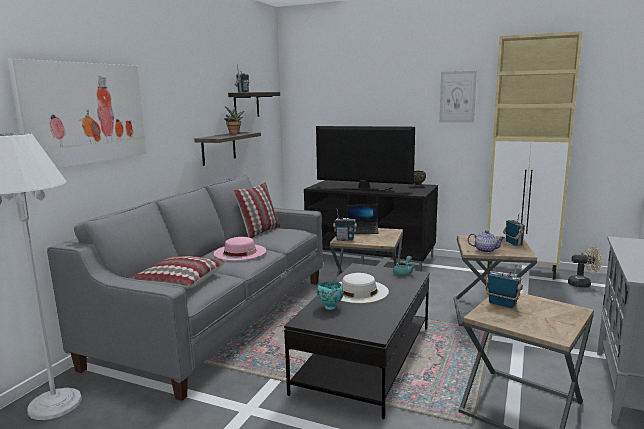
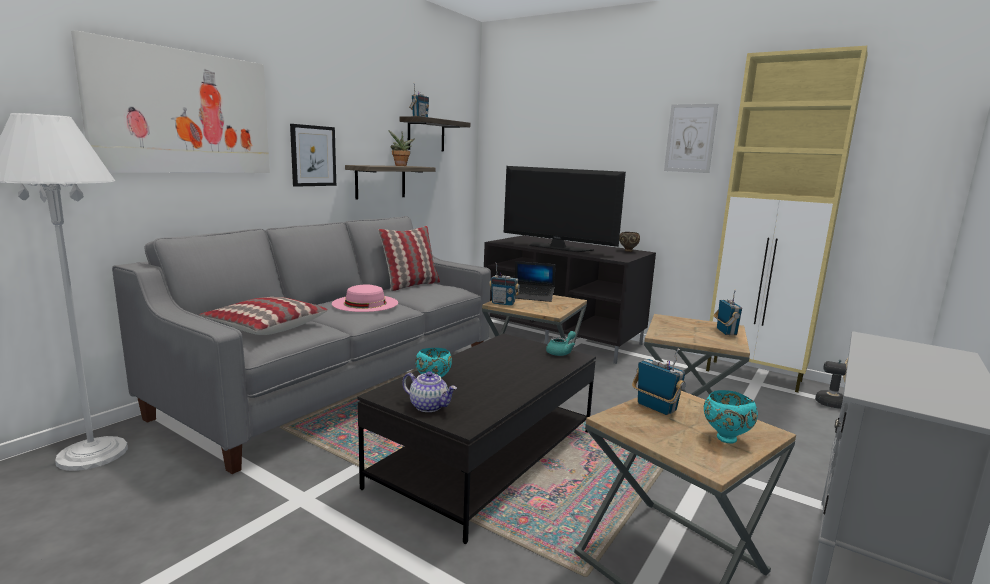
camera: 10 degrees right, 0 degrees up
(173, 134) = (313, 156): none -> picture
(358, 291) = (485, 367): white hat -> none
(485, 250) = (680, 336): teapot -> teapot (429, 406)
(554, 318) = (725, 438): none -> turquoise bowl

